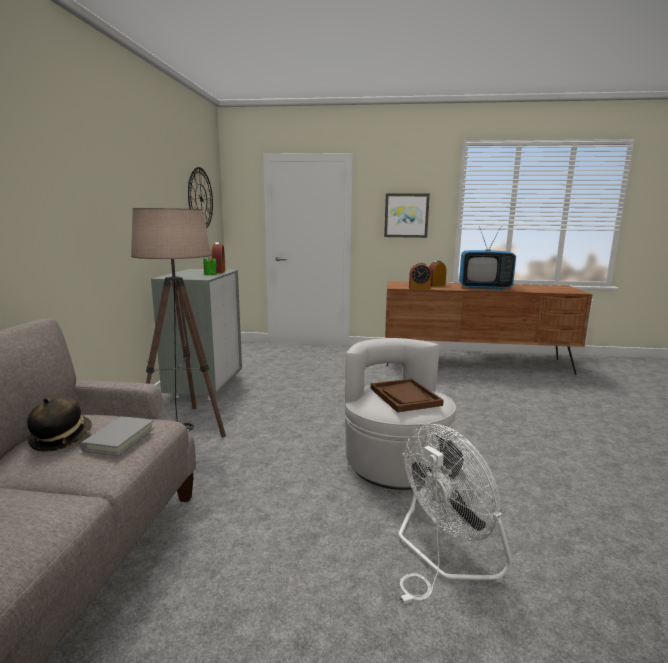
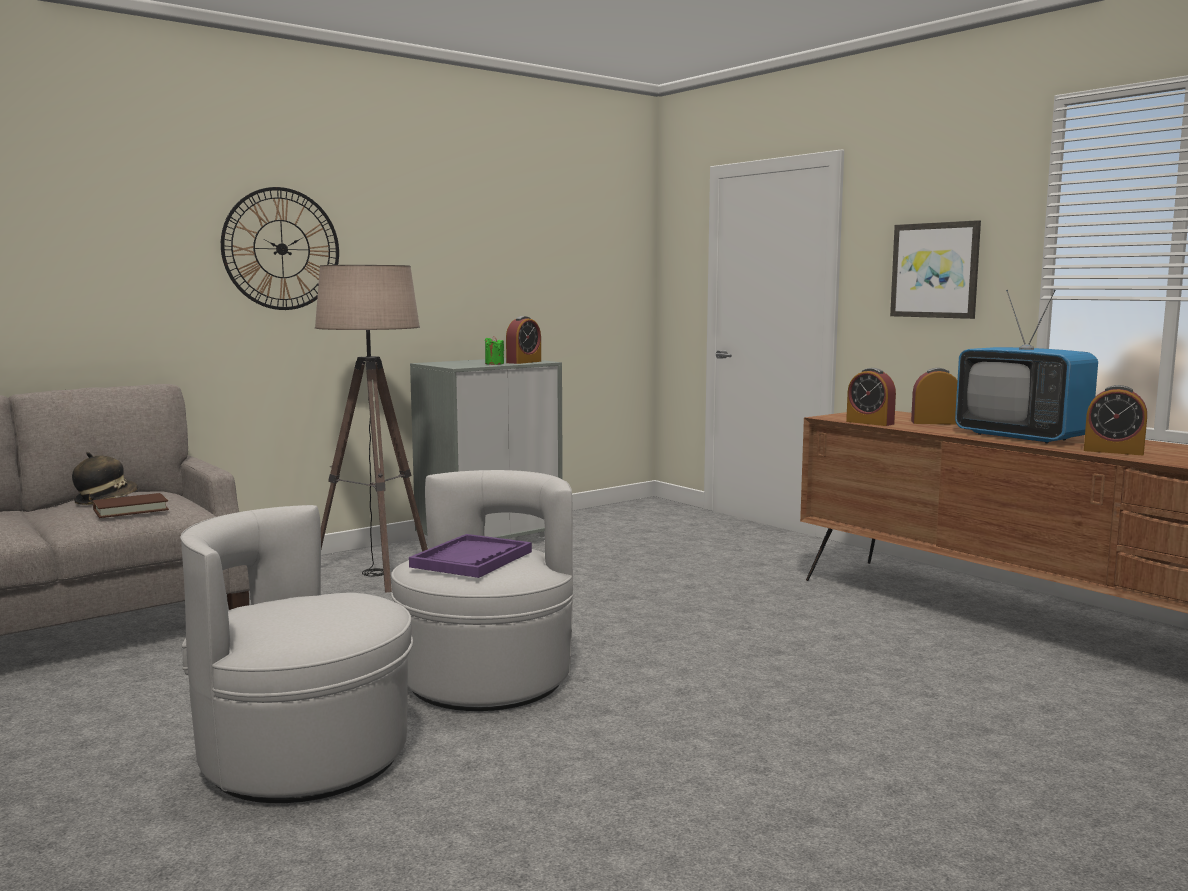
camera: 45 degrees right, 5 degrees down
(119, 439) = (131, 510): grey book -> brown book
(200, 199) = (581, 250): wall clock -> wall clock (281, 249)
(405, 397) = (472, 559): brown tray -> purple tray
(436, 554) = (307, 757): white fan -> white armchair
(528, 290) = (1113, 451): none -> alarm clock

